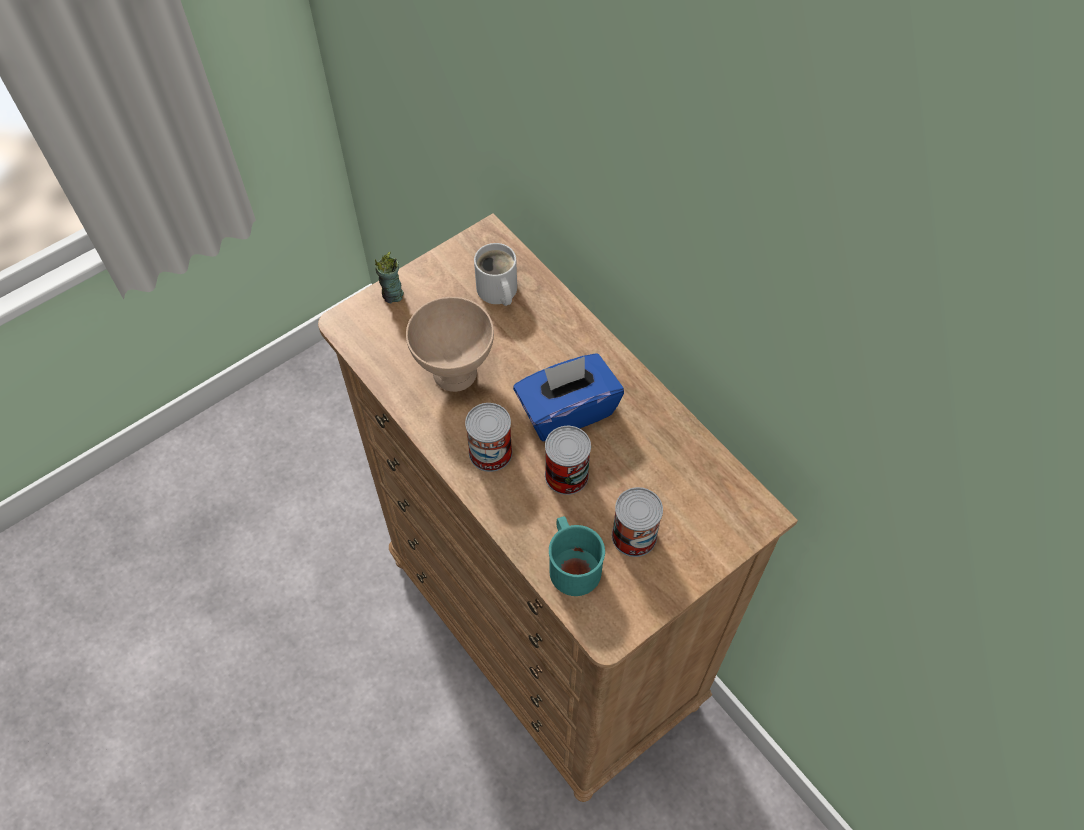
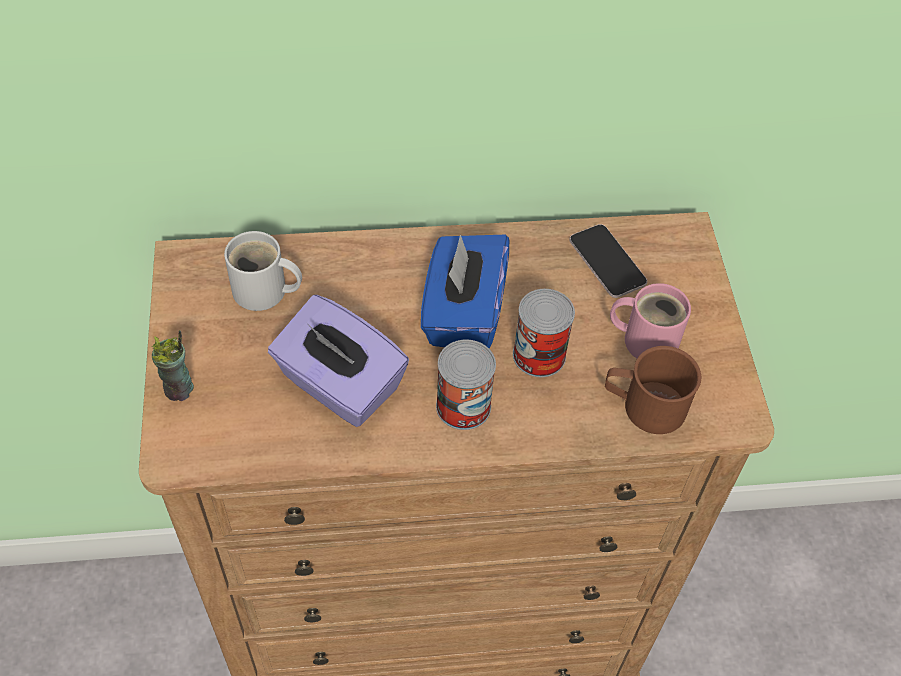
camera: 60 degrees left, 5 degrees down
(456, 374) = (339, 385): beige bowl -> purple tissue box
(572, 563) = (644, 406): turquoise mug -> brown mug
(634, 536) = (646, 338): can -> pink mug
(686, 475) = (607, 261): none -> phone

